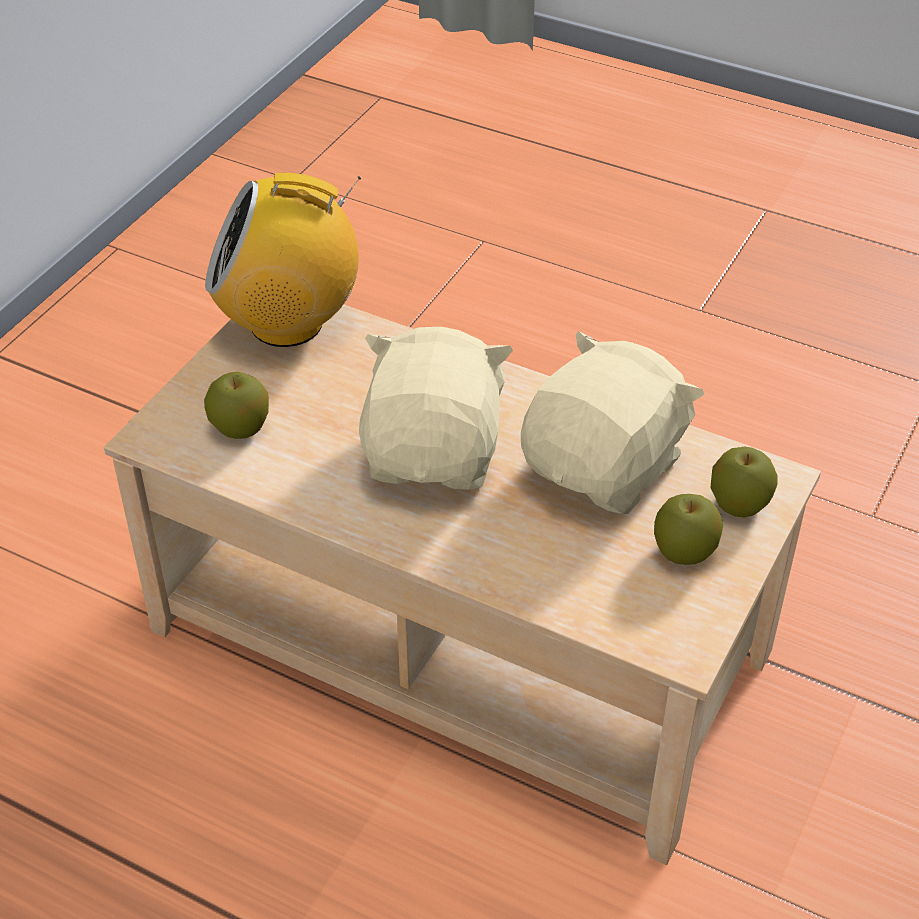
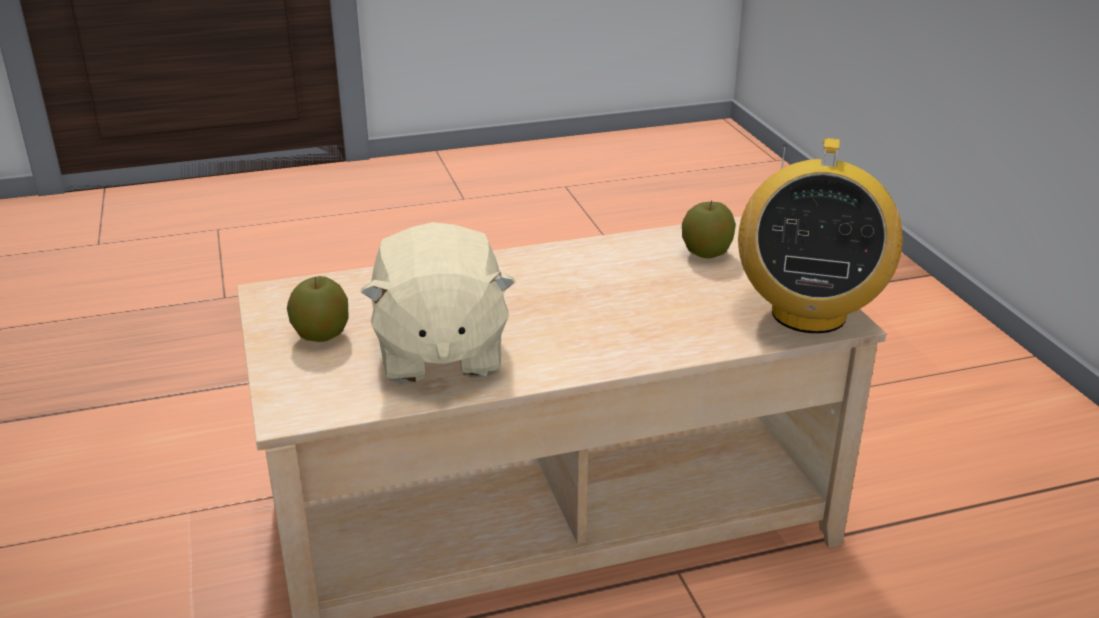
camera: 135 degrees right, 15 degrees down
(288, 323) = (808, 313): radio -> radio turned 150 degrees clockwise
(435, 452) = (569, 301): beige plush toy -> none
(739, 504) = (307, 381): apple -> none

